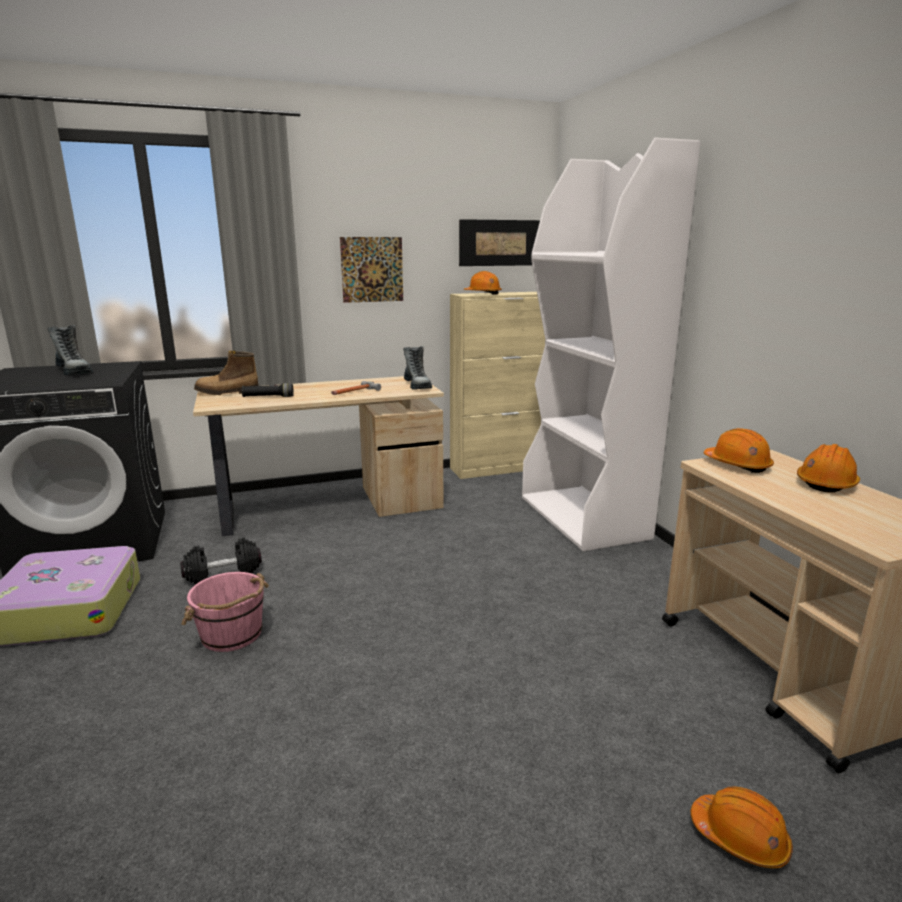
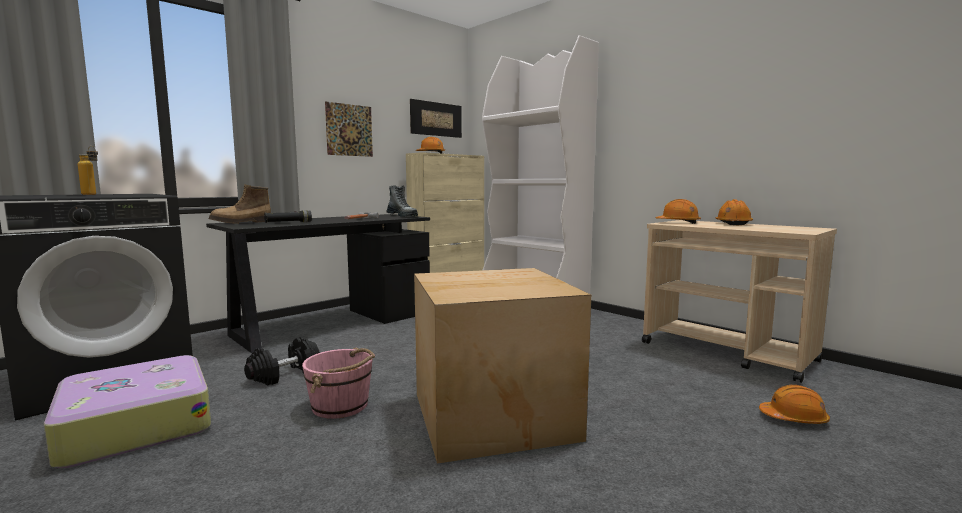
camera: 25 degrees left, 10 degrees down
(74, 371) = (92, 194): boot -> bottle
(327, 506) = (332, 324): beige desk -> black desk
(355, 693) = (490, 415): none -> cardboard box

